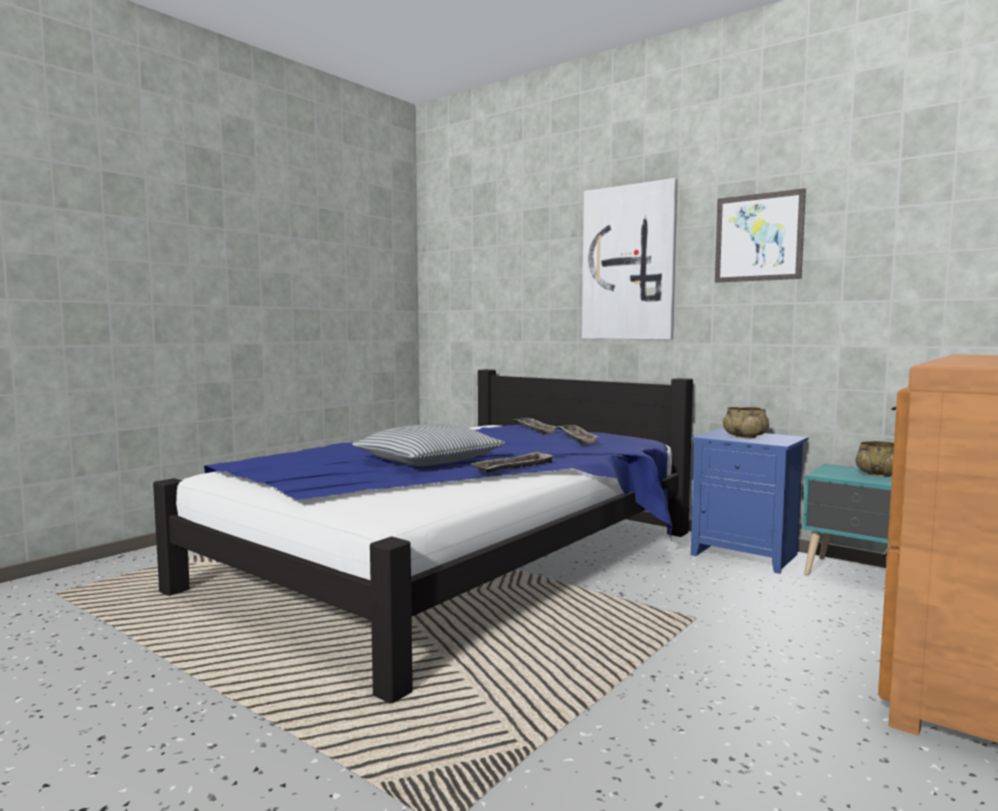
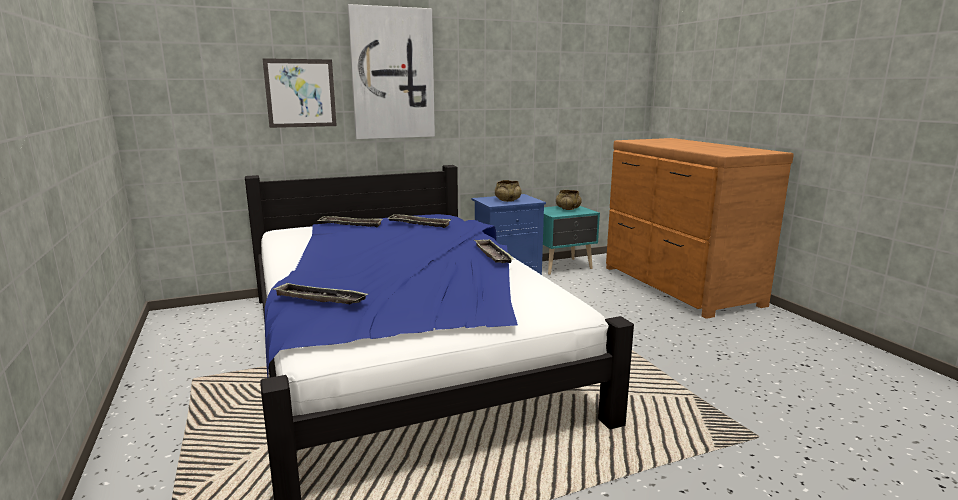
camera: 60 degrees left, 10 degrees up
(305, 452) = (320, 299): none -> tray
(428, 461) = (429, 269): pillow -> none
(758, 237) = (489, 62): picture -> picture (300, 93)

